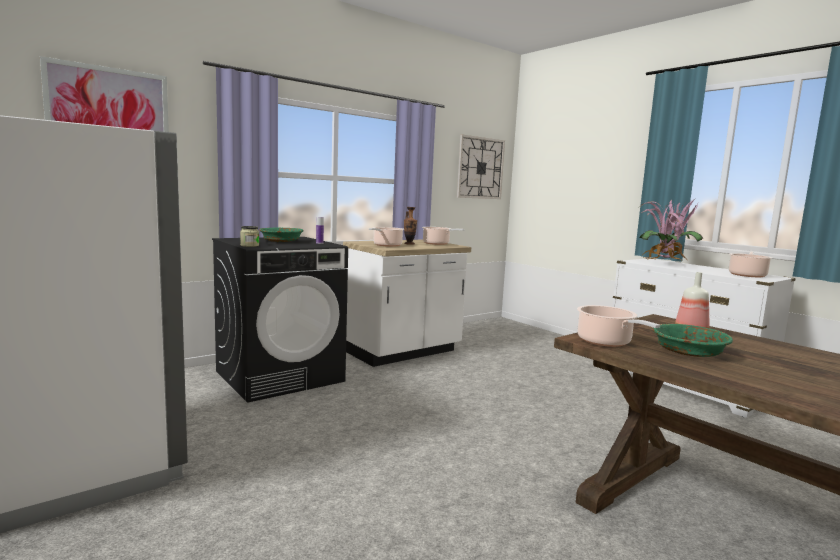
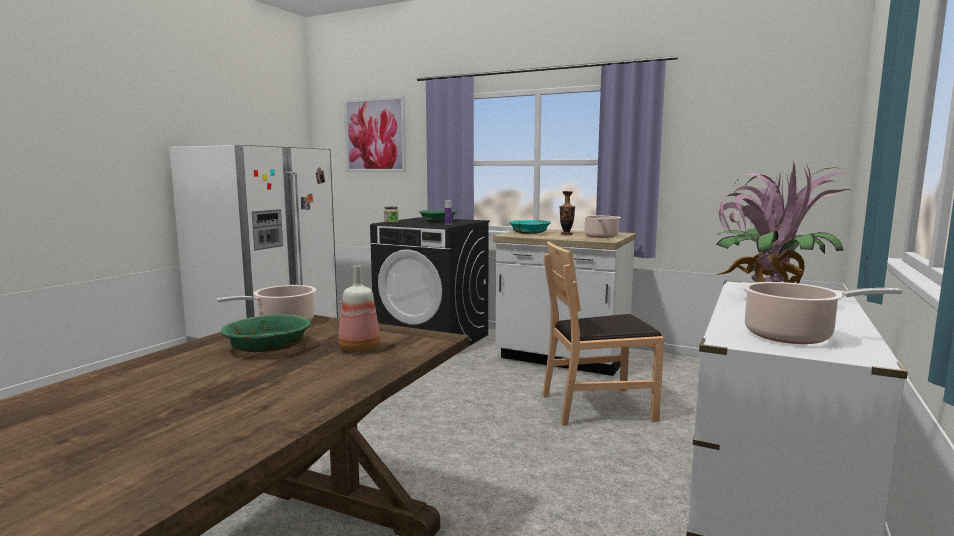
camera: 65 degrees right, 0 degrees up
(386, 245) = (529, 233): cooking pot -> turquoise bowl
(480, 168) = (772, 133): wall clock -> none
(503, 368) = (597, 406): none -> brown chair

